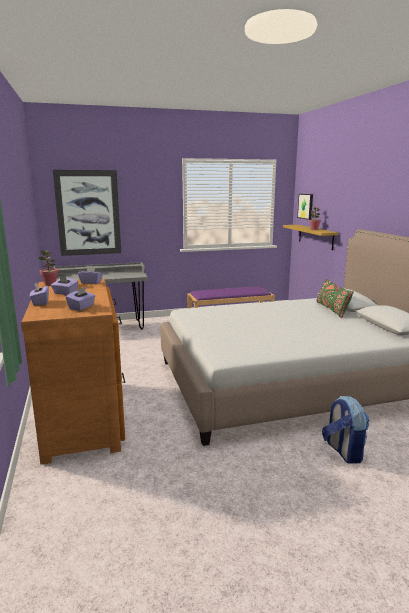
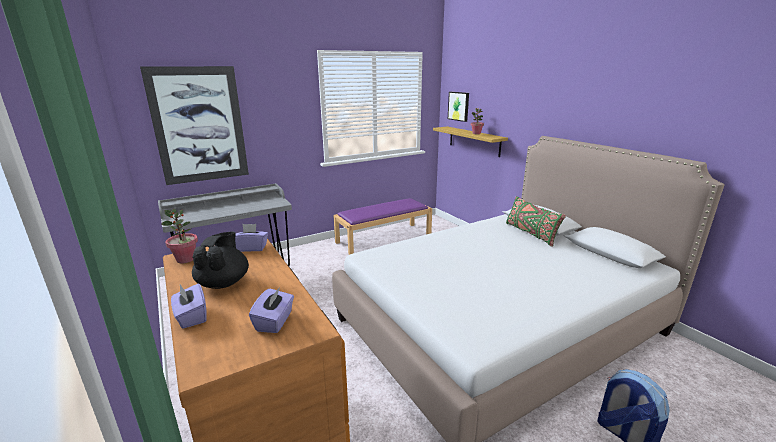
camera: 15 degrees left, 5 degrees up
(65, 293) = (224, 282): purple tissue box -> black teapot

